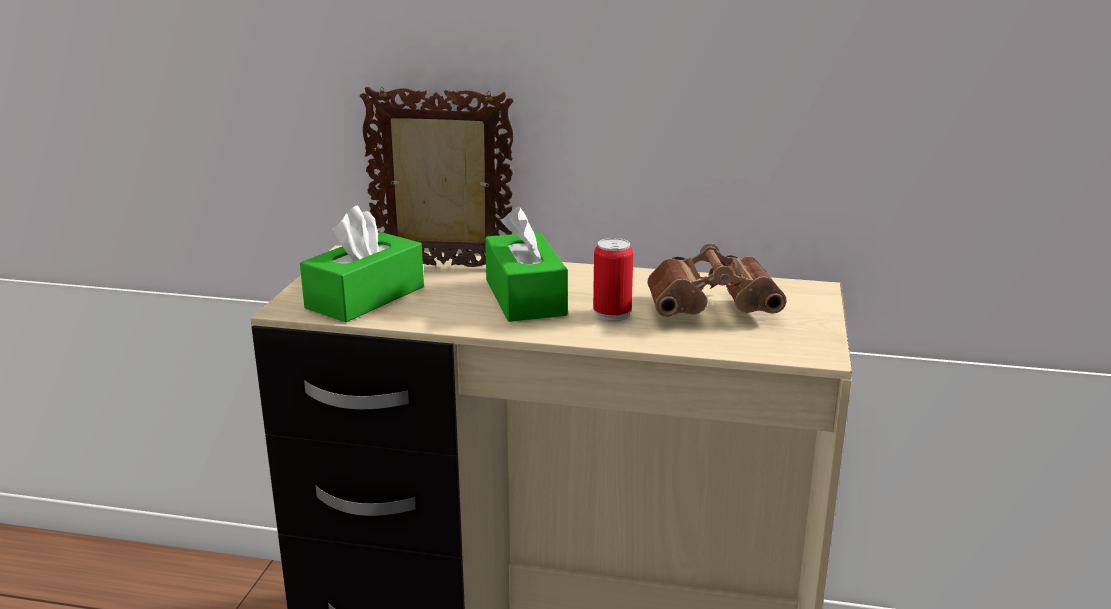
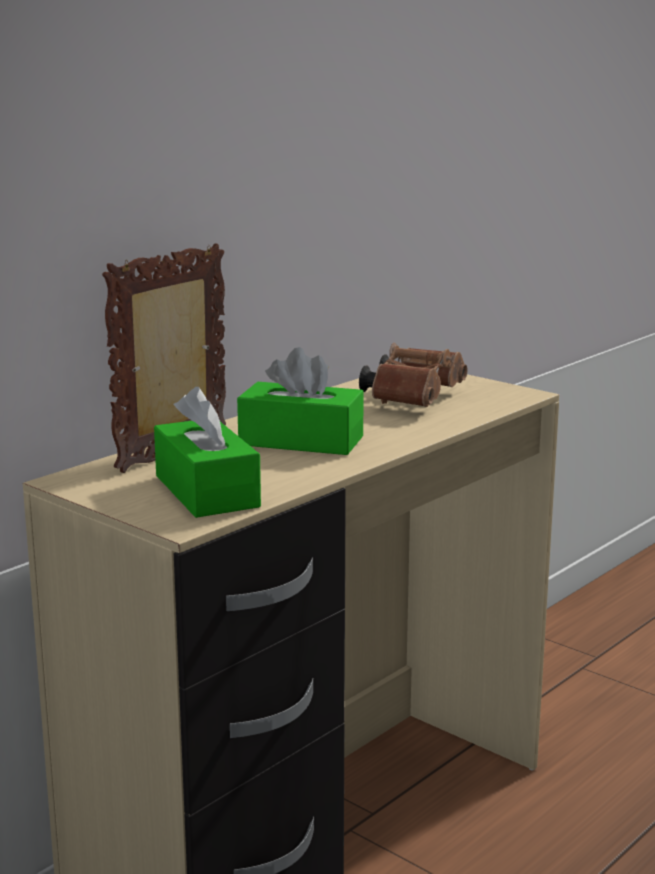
camera: 60 degrees left, 5 degrees down
(612, 314) = (379, 424): can -> none

